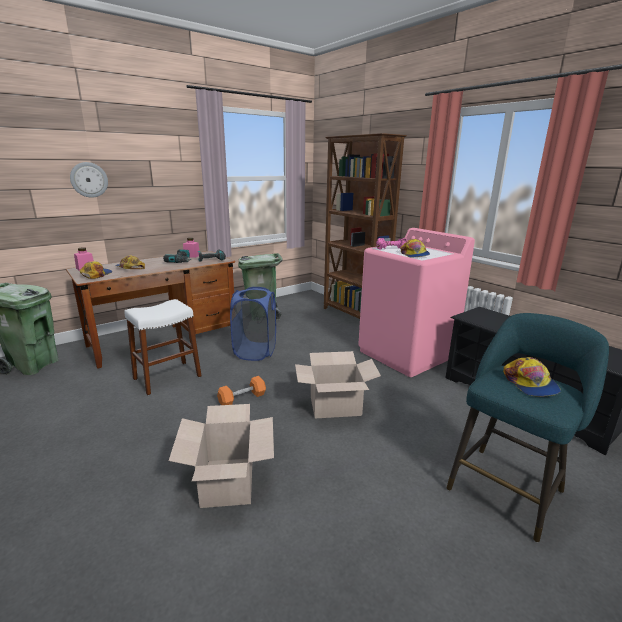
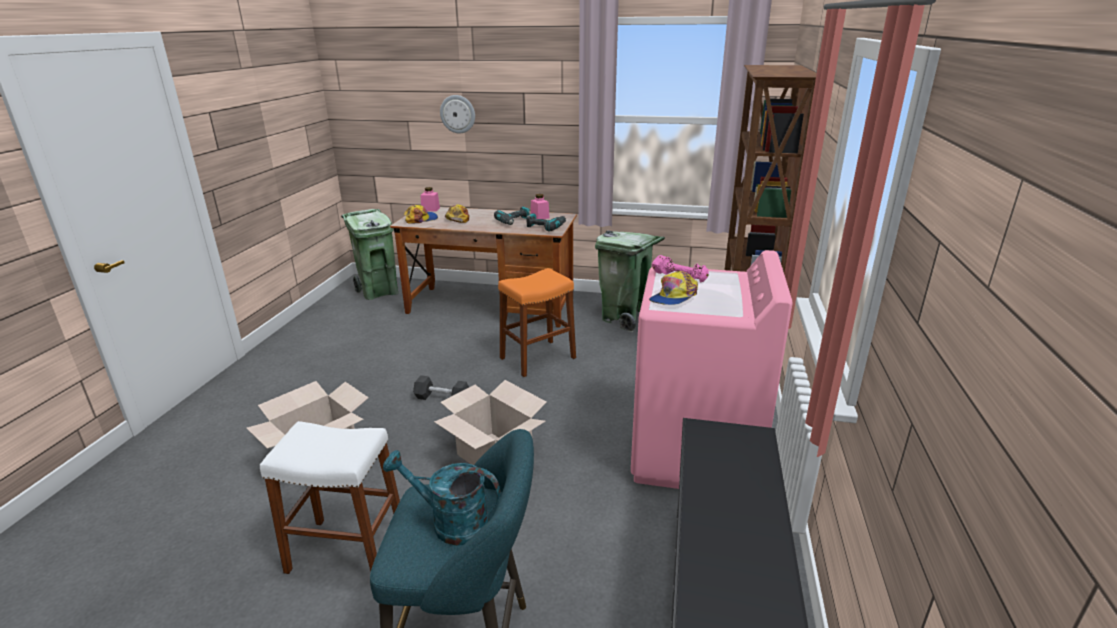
camera: 50 degrees right, 5 degrees up
(167, 377) = (431, 346): white stool -> white stool (347, 550)
(242, 398) = (442, 399): orange dumbbell -> black dumbbell
(255, 351) = (537, 358): blue laundry basket -> orange stool
(530, 383) = (450, 523): cap -> turquoise watering can

